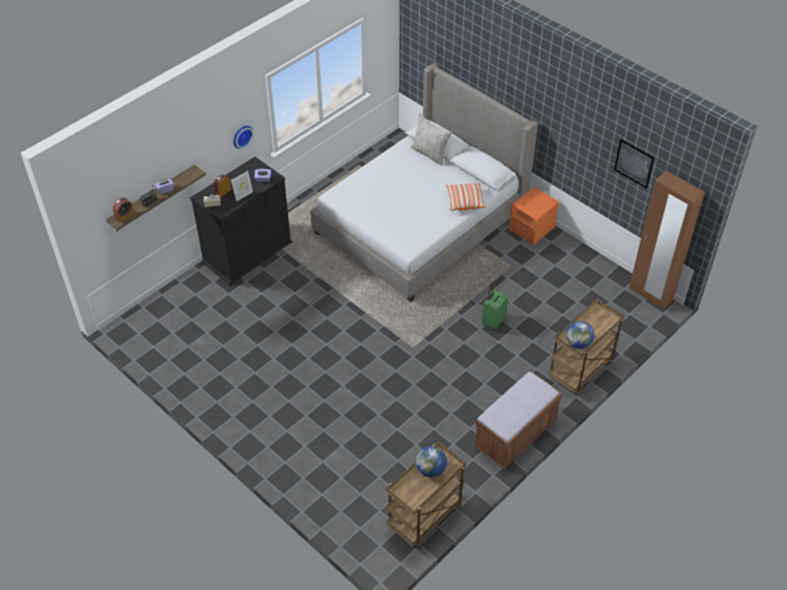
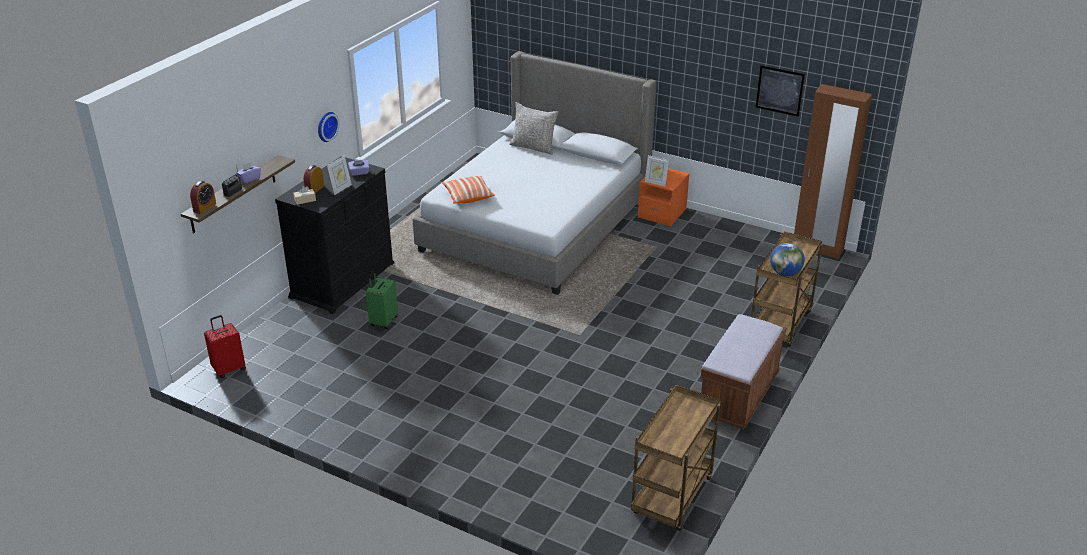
camera: 15 degrees left, 15 degrees down
(140, 325) = (229, 369): none -> red suitcase
(431, 470) = (679, 416): globe -> none
(465, 201) = (592, 179): pillow -> pillow (468, 196)
(493, 322) = (660, 297): green suitcase -> green suitcase (383, 321)
(525, 208) = (655, 183): none -> picture frame

